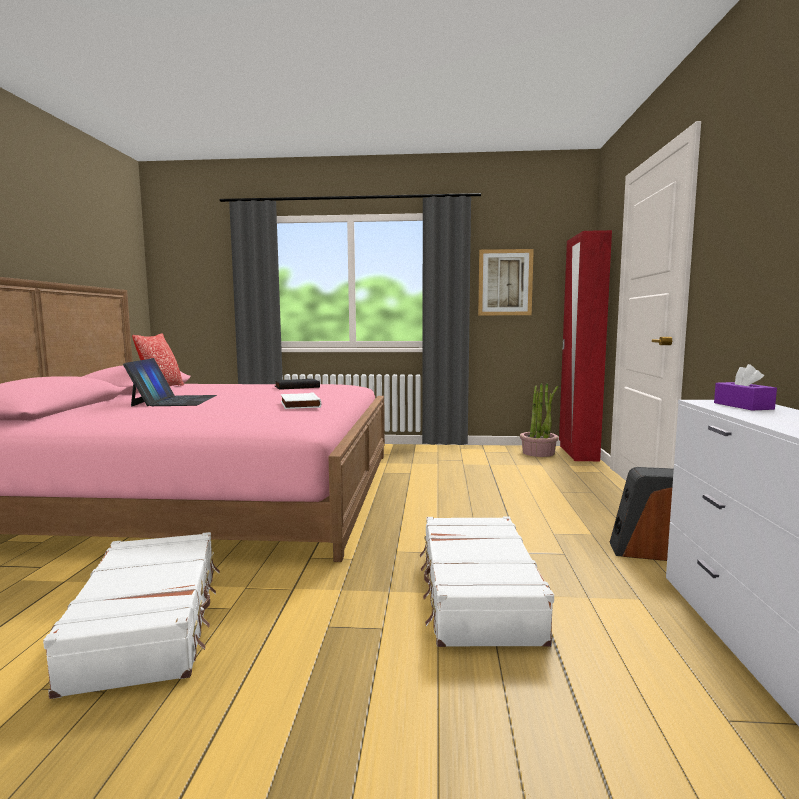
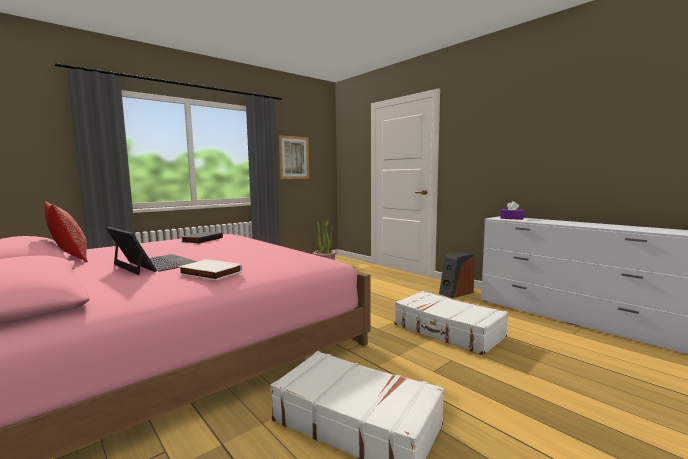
camera: 45 degrees left, 0 degrees up
(298, 404) = (272, 249): white book -> white book (209, 273)
(578, 453) = (343, 259): red wardrobe -> none

